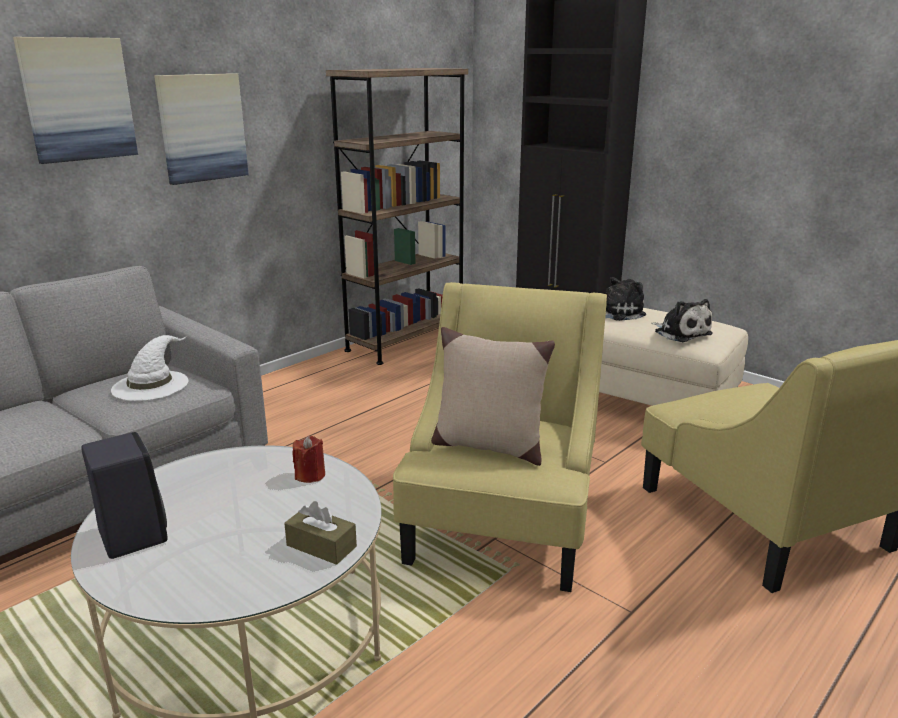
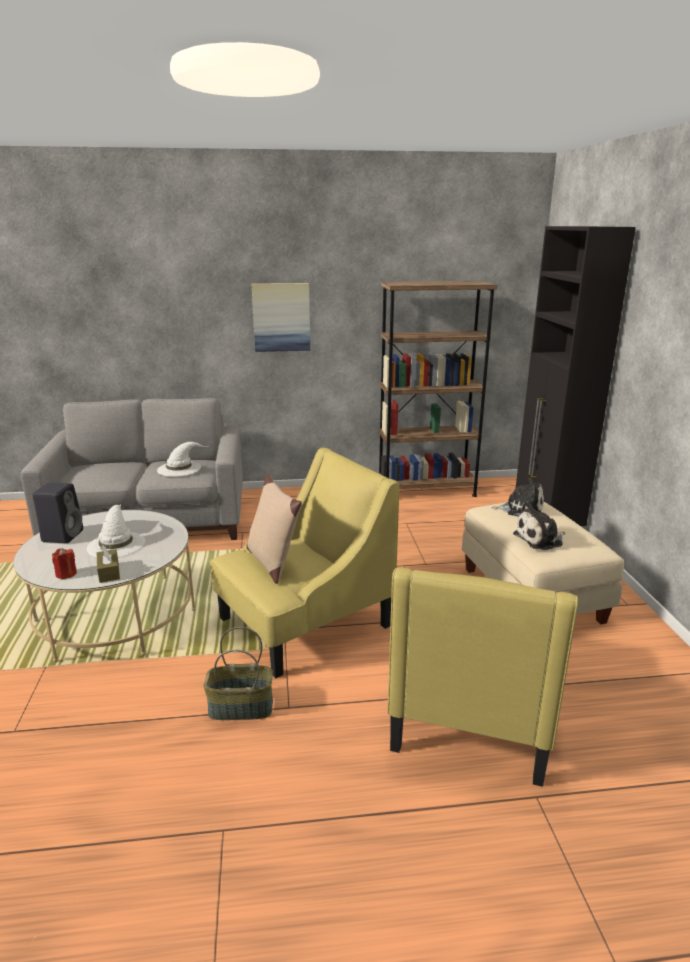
camera: 40 degrees right, 0 degrees up
(78, 99) = (202, 297): picture -> none
(253, 509) = (116, 544): none -> white hat
(310, 475) = (162, 539): red candle -> red candle (66, 574)
(590, 644) = (240, 708): none -> basket
(680, 333) = (540, 539): plush toy -> plush toy turned 60 degrees clockwise

